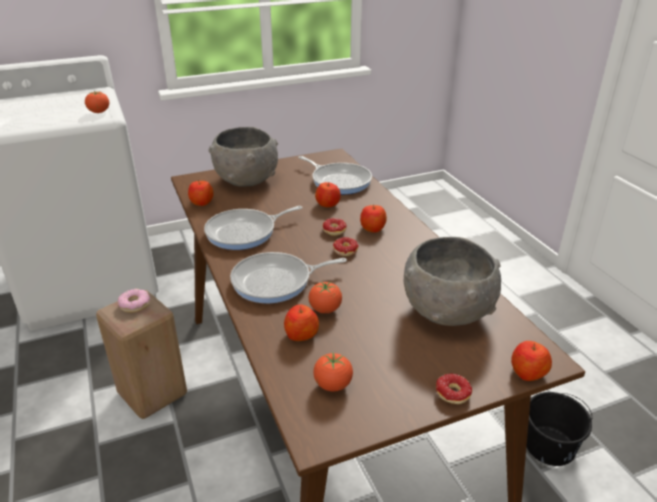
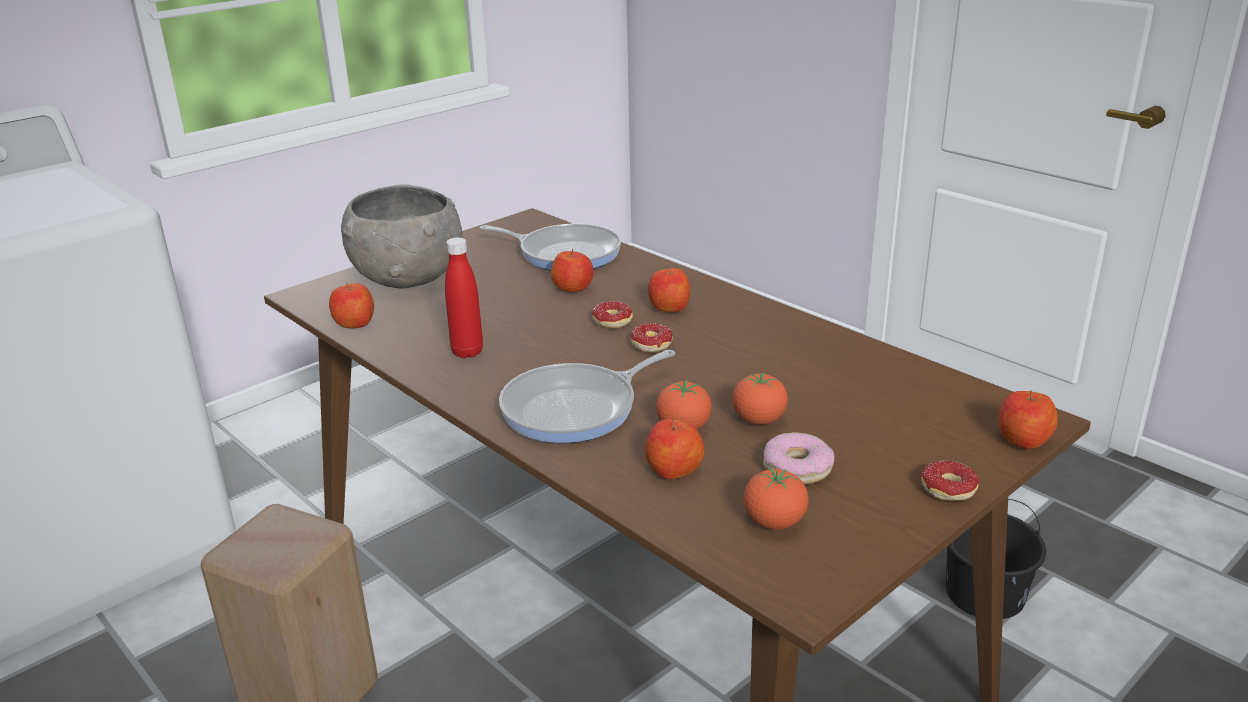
camera: 20 degrees left, 5 degrees down
(99, 112) = (96, 200): tomato -> tomato (759, 420)
(135, 304) = (272, 530): donut -> donut (797, 468)
(245, 232) = (467, 352): frying pan -> red bottle
(447, 312) = (862, 392): grey bowl -> none

